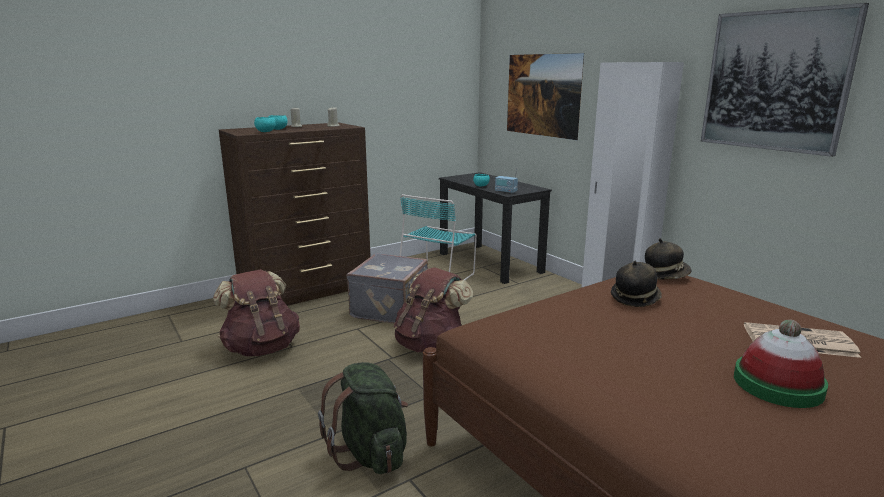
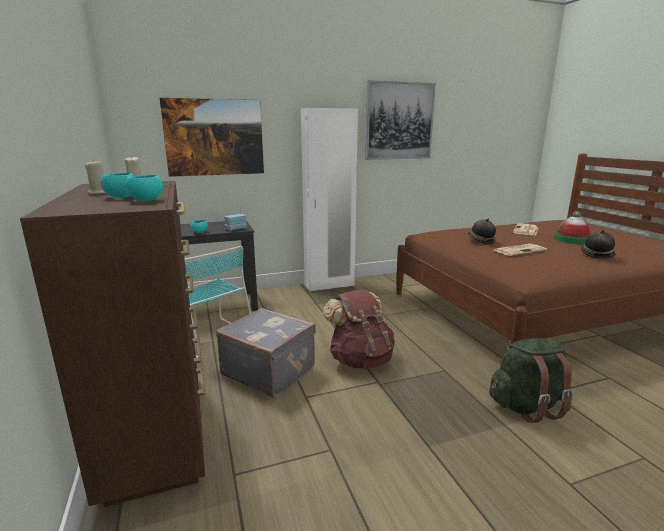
camera: 75 degrees left, 0 degrees up
(261, 348) = (323, 479): brown backpack -> none
(604, 323) = (519, 250): none -> newspaper
(665, 275) = (442, 232): hat -> hat (596, 255)

